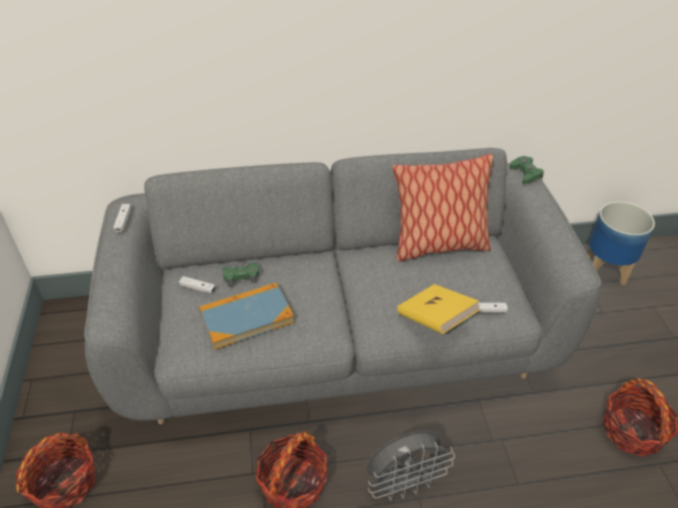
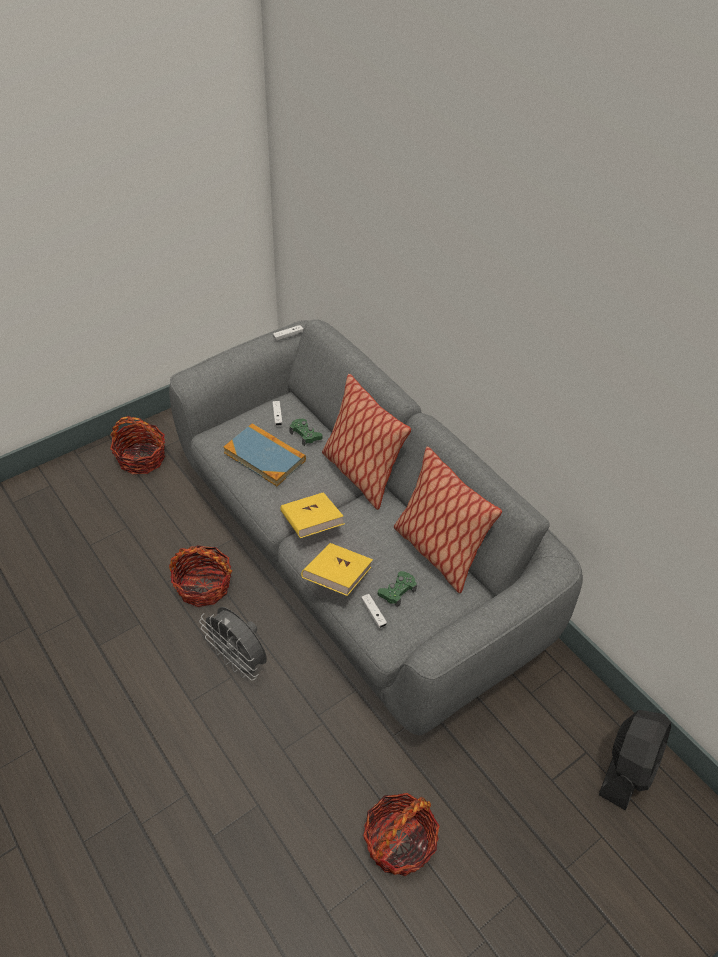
camera: 60 degrees right, 5 degrees up
(318, 259) = (360, 474): none -> pillow
(358, 315) = (311, 525): none -> yellow book
(525, 173) = (559, 571): green game controller -> green game controller (397, 591)
(605, 269) = (627, 767): planter -> black fan

